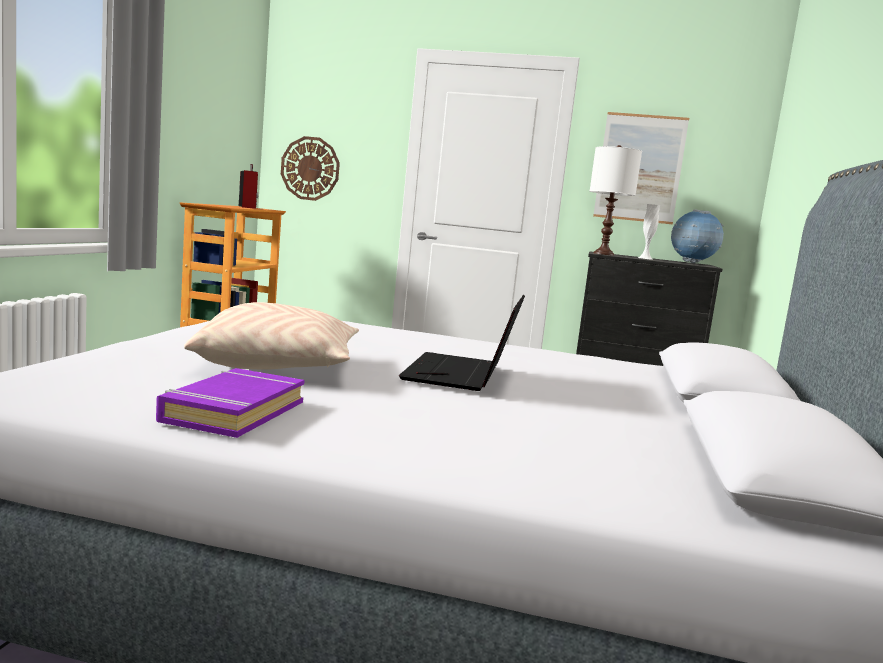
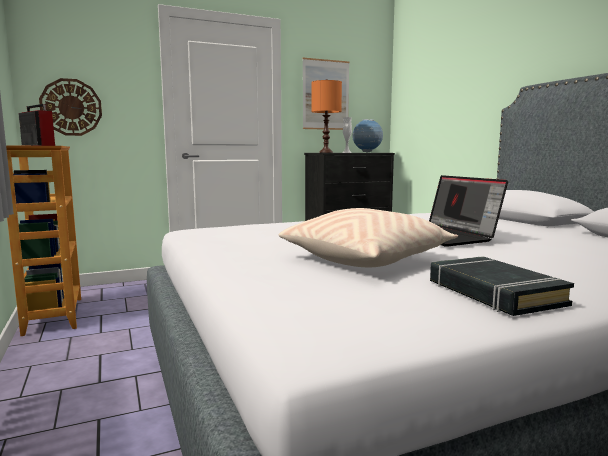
camera: 35 degrees left, 0 degrees up
(233, 411) = (493, 293): purple book -> black book
(604, 254) = (326, 152): white table lamp -> orange table lamp

